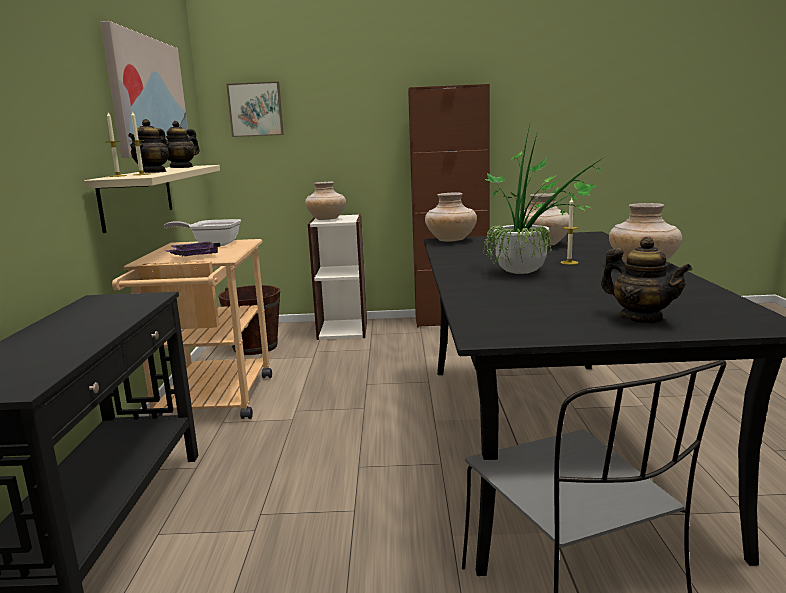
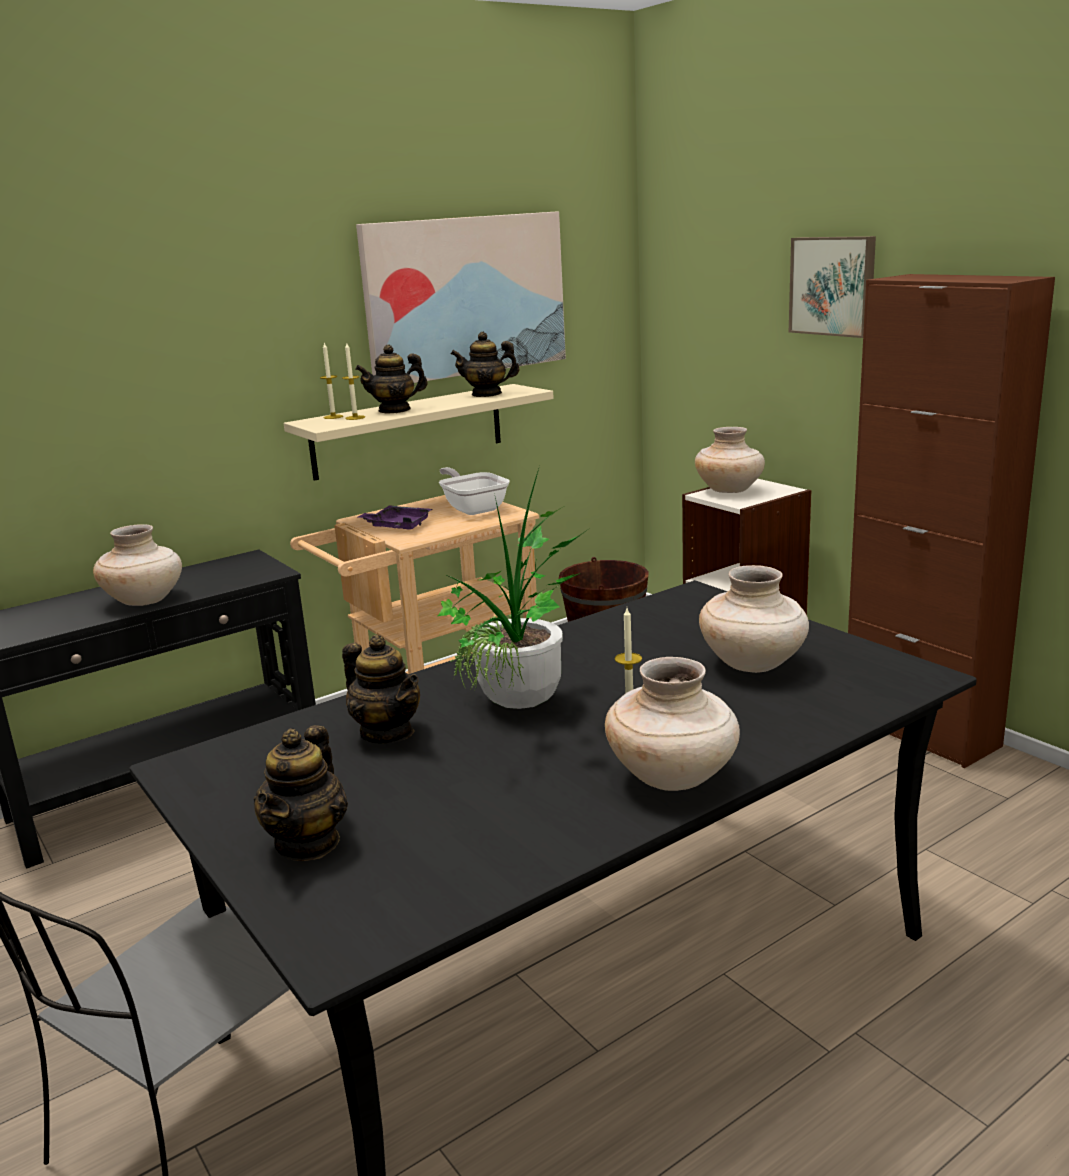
camera: 55 degrees right, 5 degrees up
(256, 109) = (698, 290): picture -> picture (833, 286)
(451, 240) = (700, 599): beige vase -> beige vase (145, 601)
(517, 294) = (387, 732): none -> teapot

